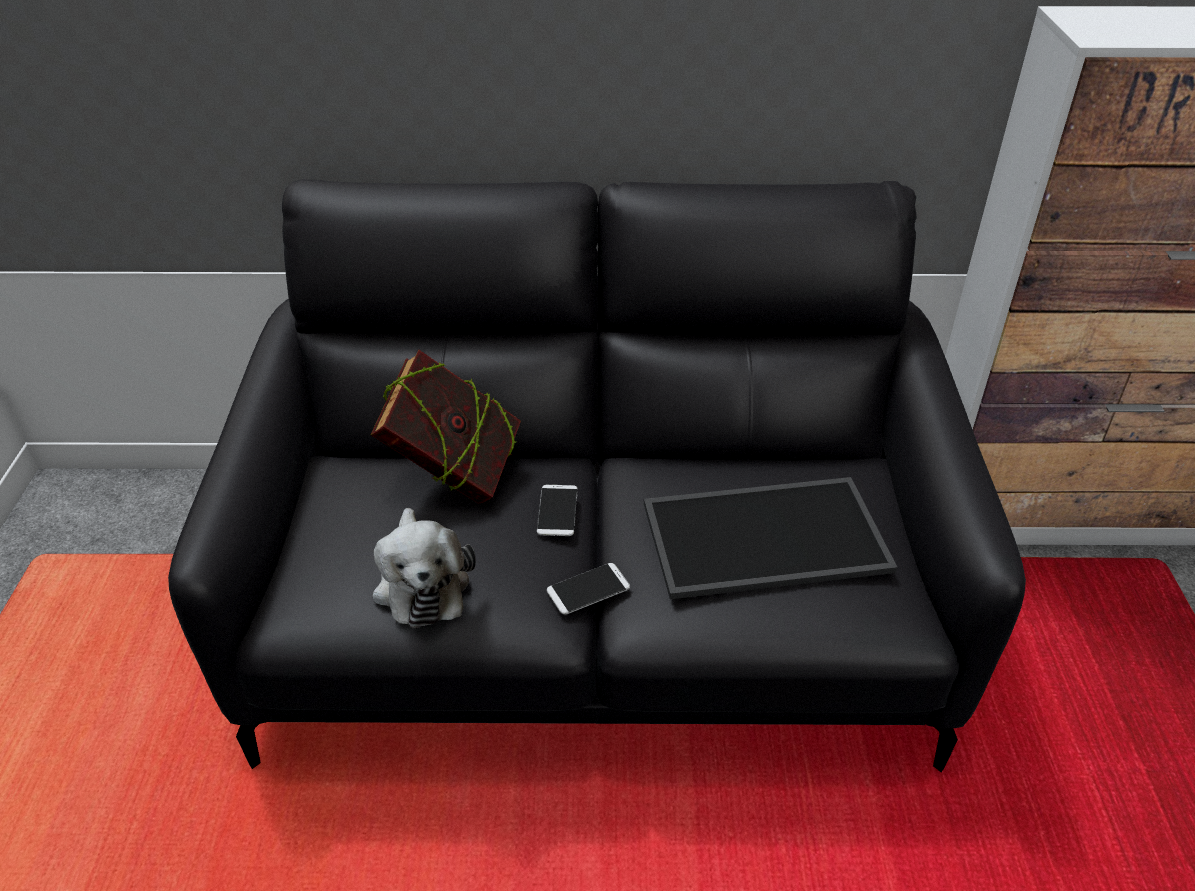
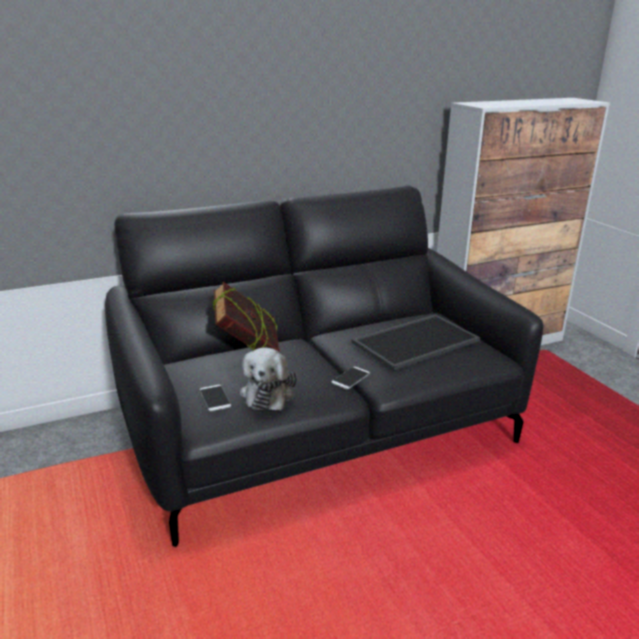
camera: 25 degrees left, 15 degrees down
(421, 583) = (268, 393): plush toy -> plush toy turned 45 degrees clockwise
(557, 511) = (310, 355): phone -> phone (215, 398)

